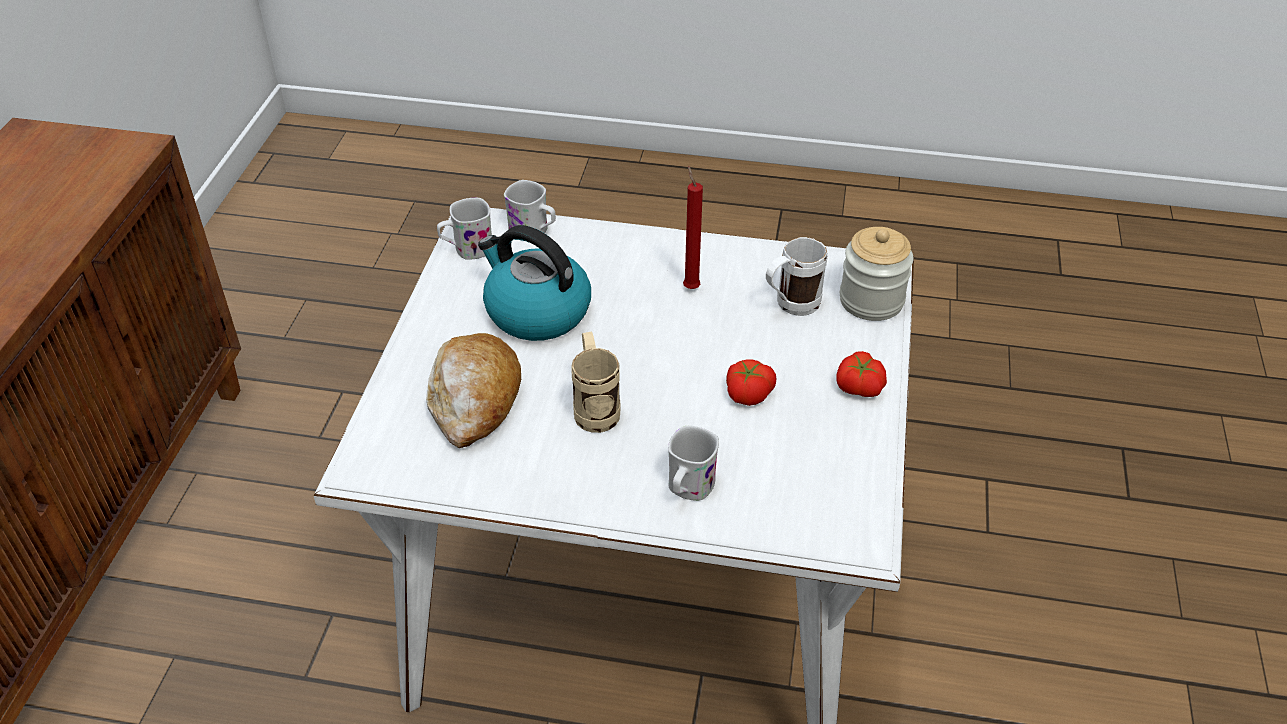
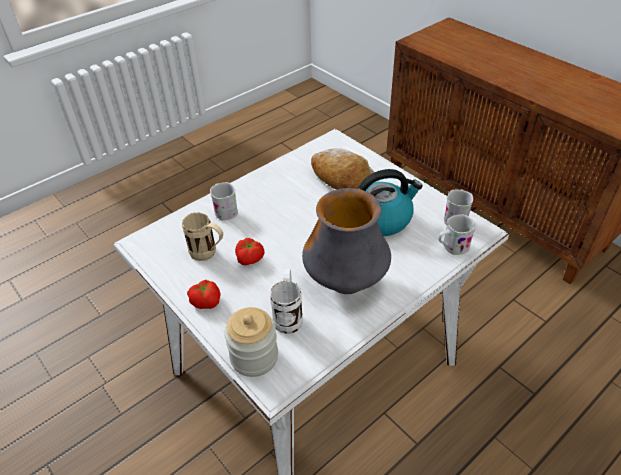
camera: 130 degrees right, 0 degrees up
(595, 407) = (298, 207): beige mug -> beige mug (208, 254)
(690, 287) = (345, 283): red candle -> vase

